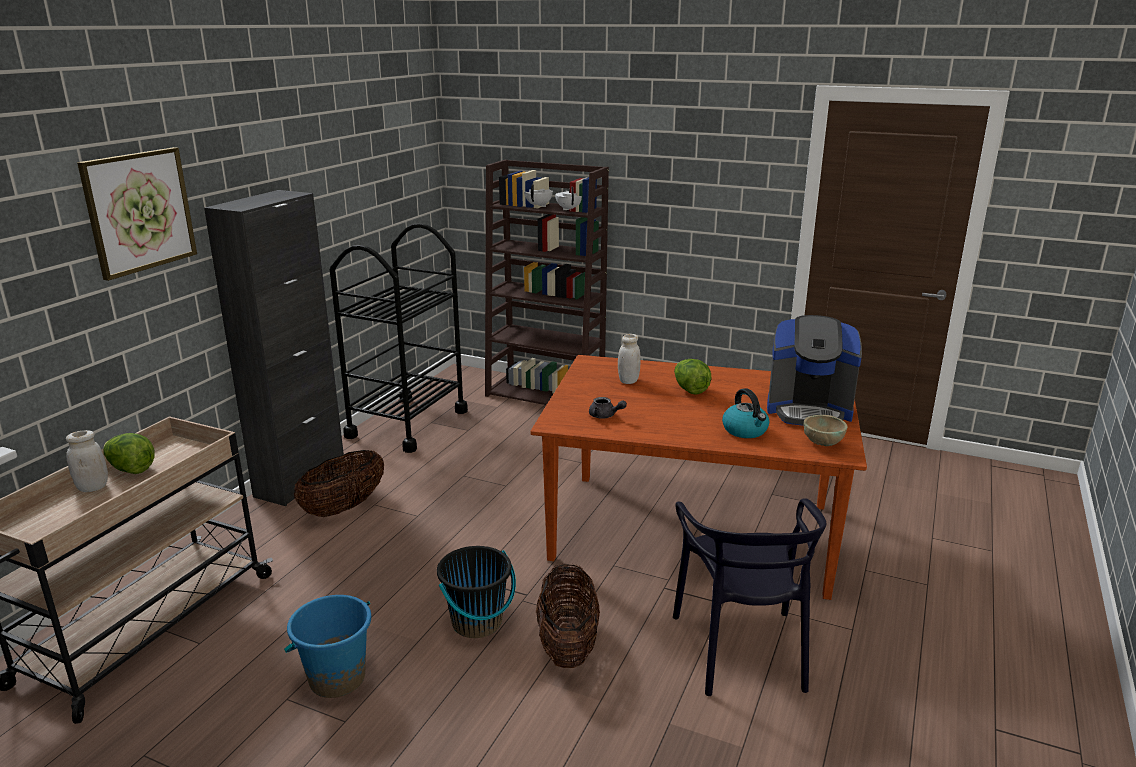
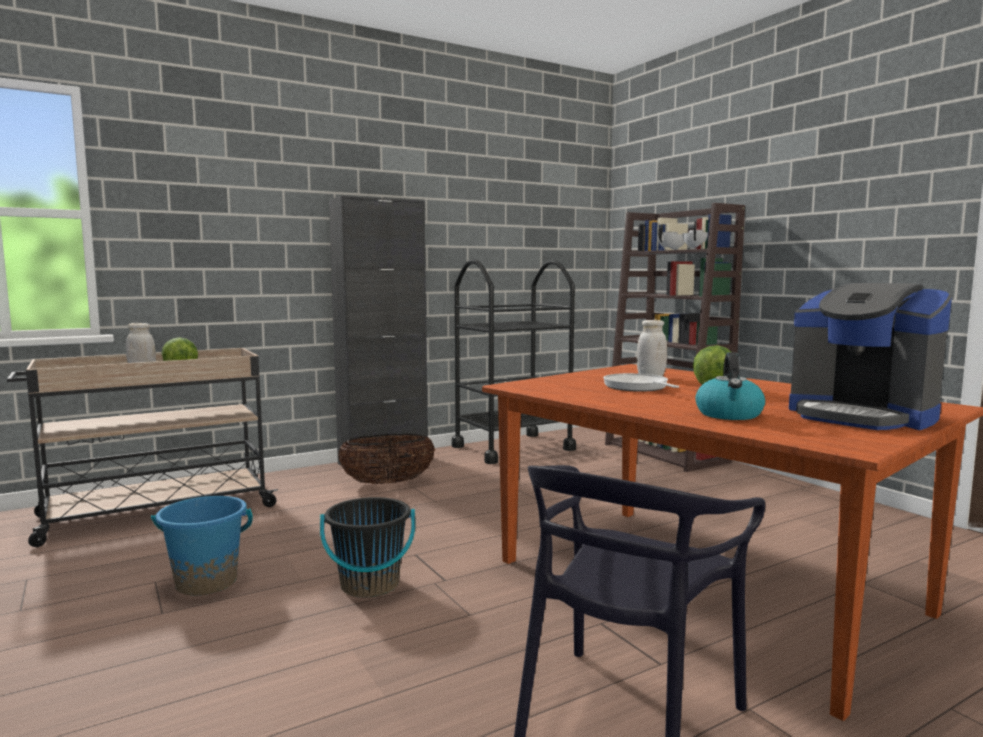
camera: 35 degrees right, 15 degrees down
(139, 211) = (268, 189): picture -> none
(567, 645) = (424, 633): basket -> none
(605, 416) = (575, 388): grey teapot -> none
(642, 402) = (637, 387): none -> frying pan
(822, 443) = (831, 436): beige bowl -> none

